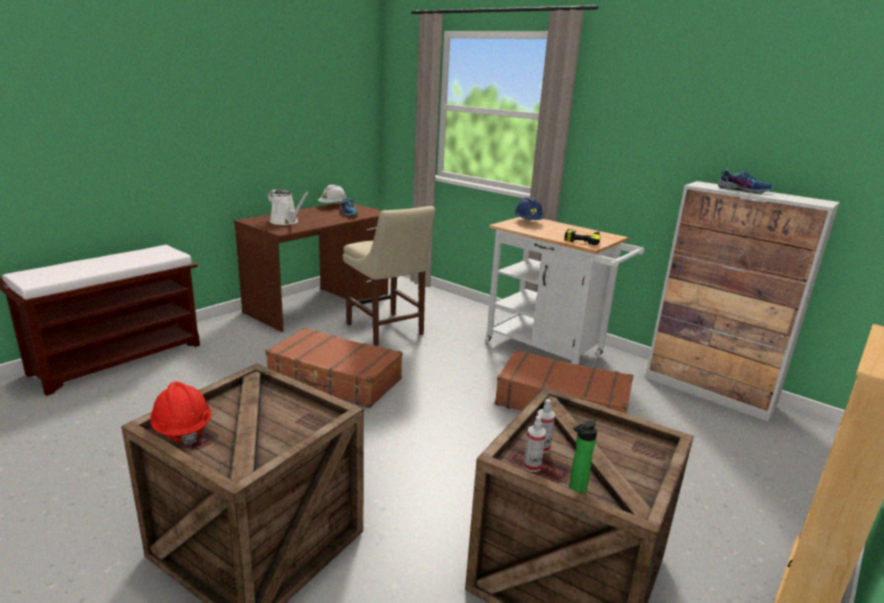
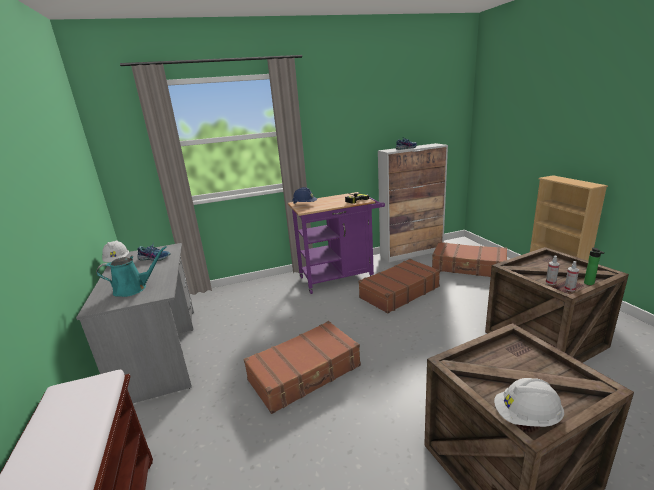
camera: 55 degrees left, 0 degrees up
(182, 428) = (527, 417): red hard hat -> white hard hat
(286, 222) = (133, 289): white watering can -> turquoise watering can
(319, 304) = (161, 352): brown desk -> grey desk
(386, 330) = (252, 328): beige chair -> none
(550, 351) = (340, 277): white cart -> purple cart
(737, 459) = (468, 267): none -> brown suitcase

